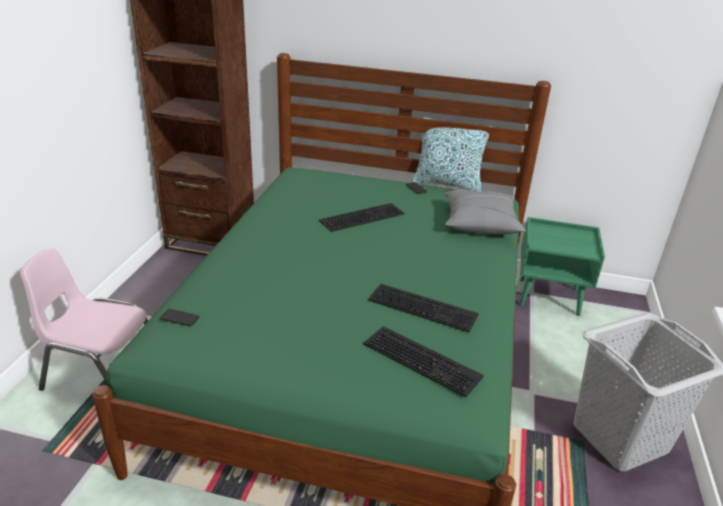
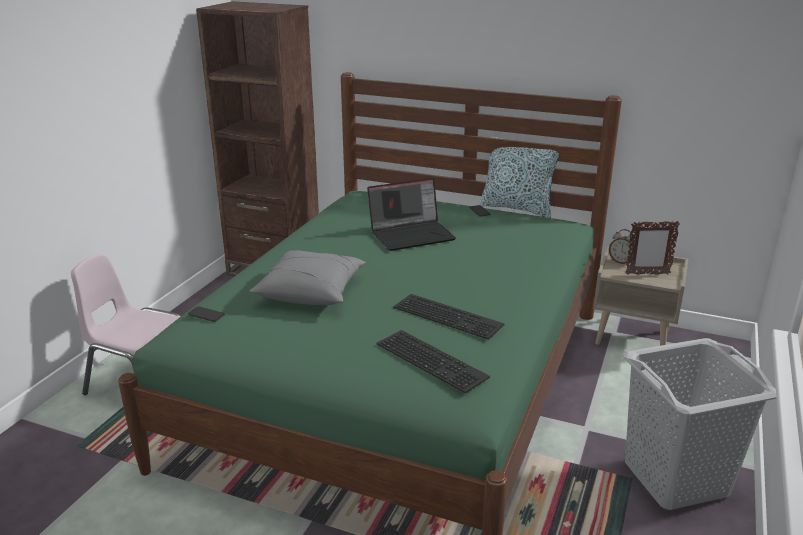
camera: 10 degrees right, 5 degrees down
(362, 216) = (412, 234): keyboard -> laptop
(480, 223) = (537, 244): grey pillow -> grey pillow (311, 291)
(542, 232) = (621, 262): none -> alarm clock
(549, 297) = (633, 337): green nightstand -> beige nightstand
(568, 244) = (647, 274): none -> picture frame

